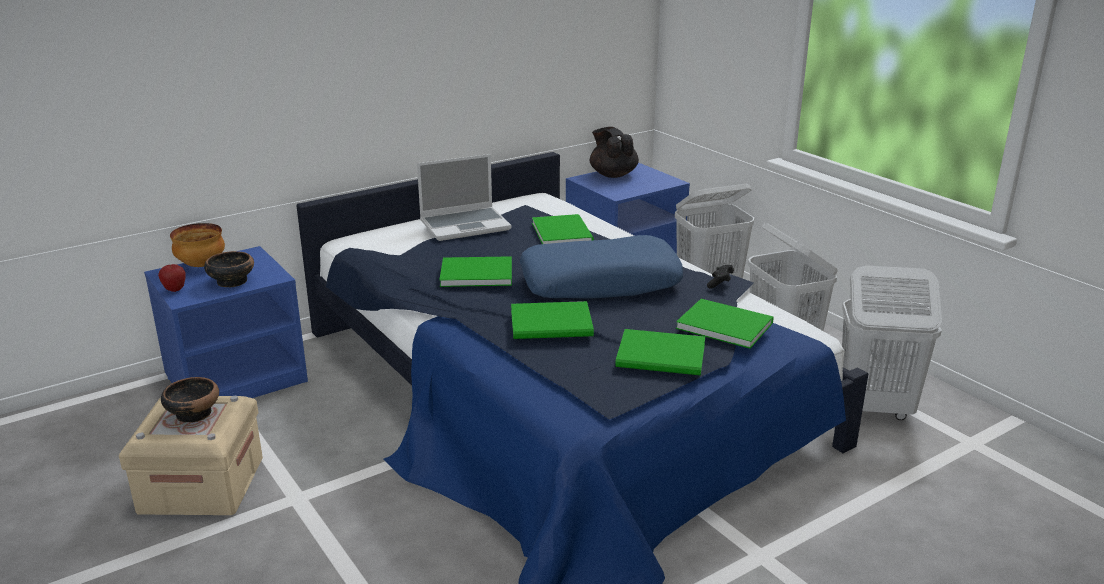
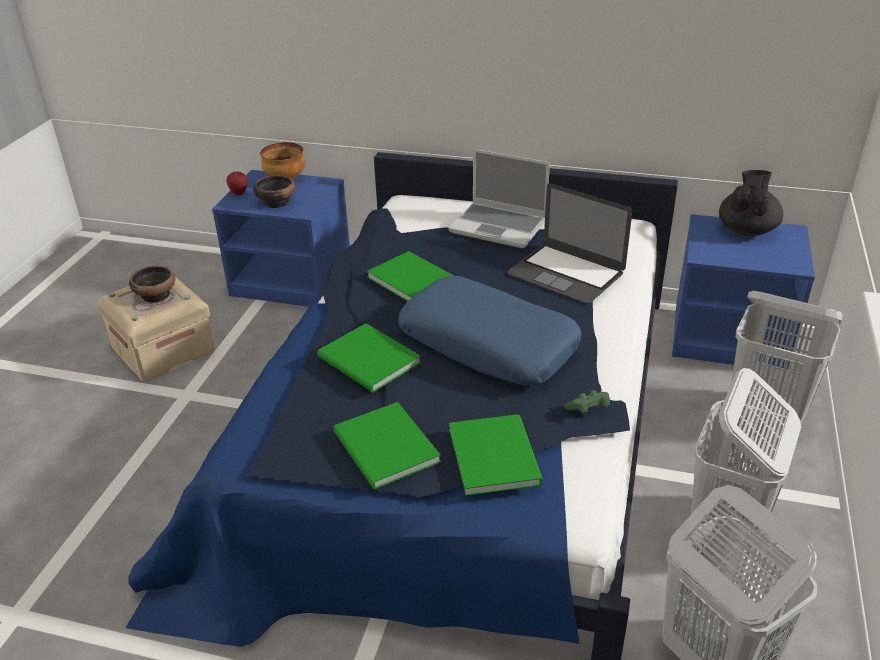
camera: 50 degrees right, 10 degrees up
(563, 232) = (566, 273): green book -> laptop
(720, 283) = (588, 410): black game controller -> green game controller

